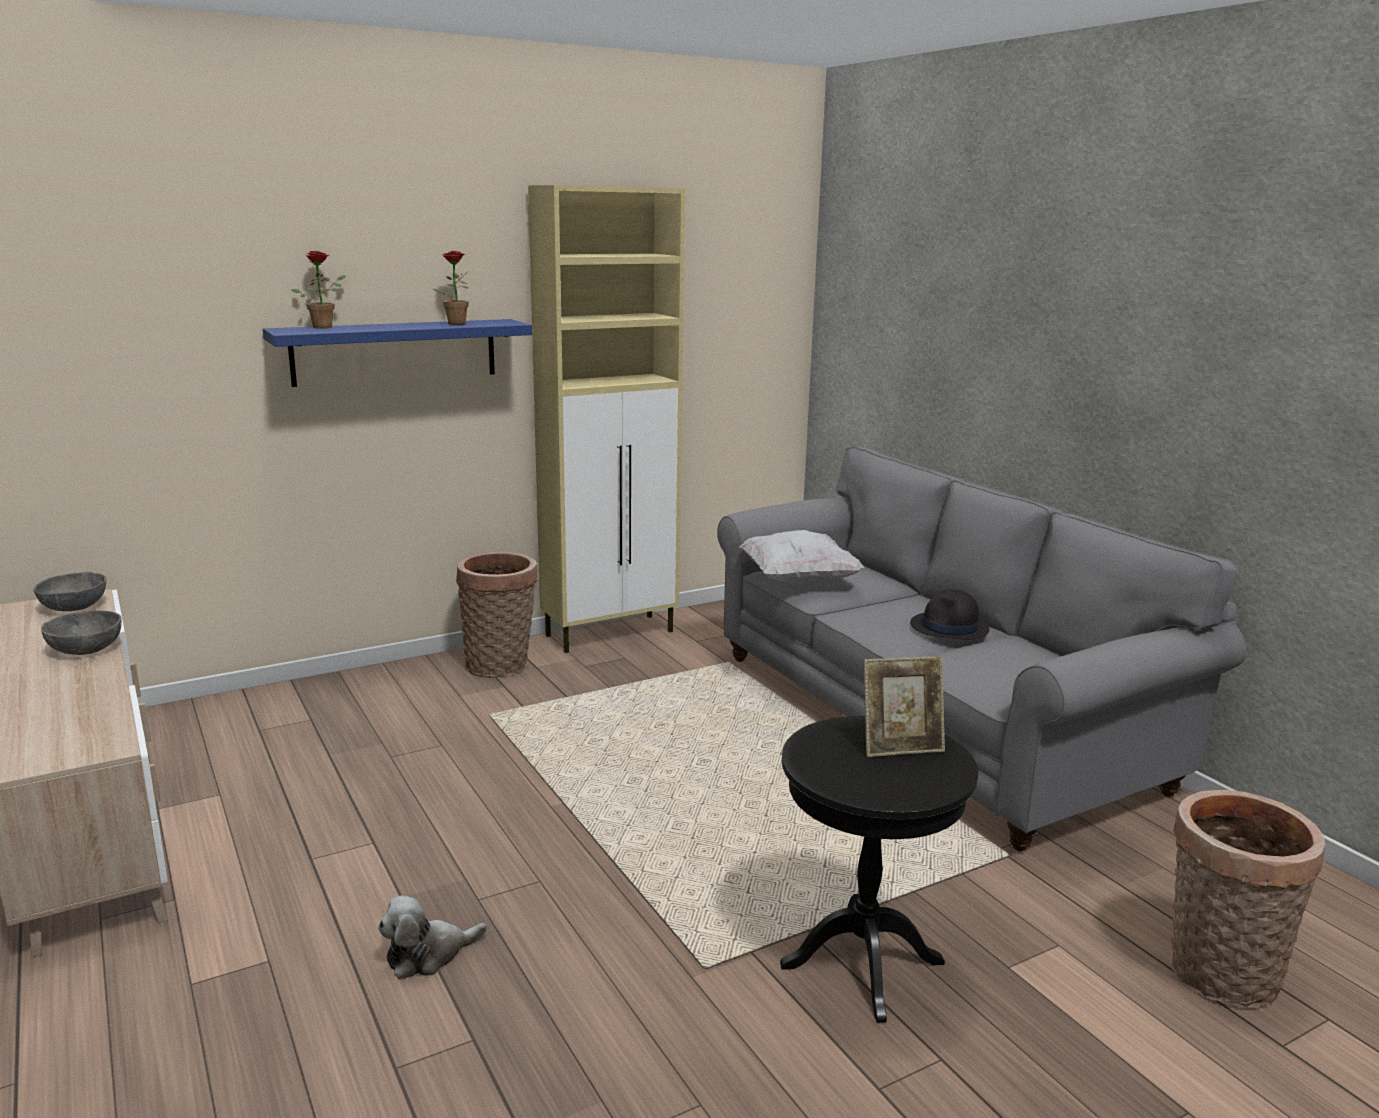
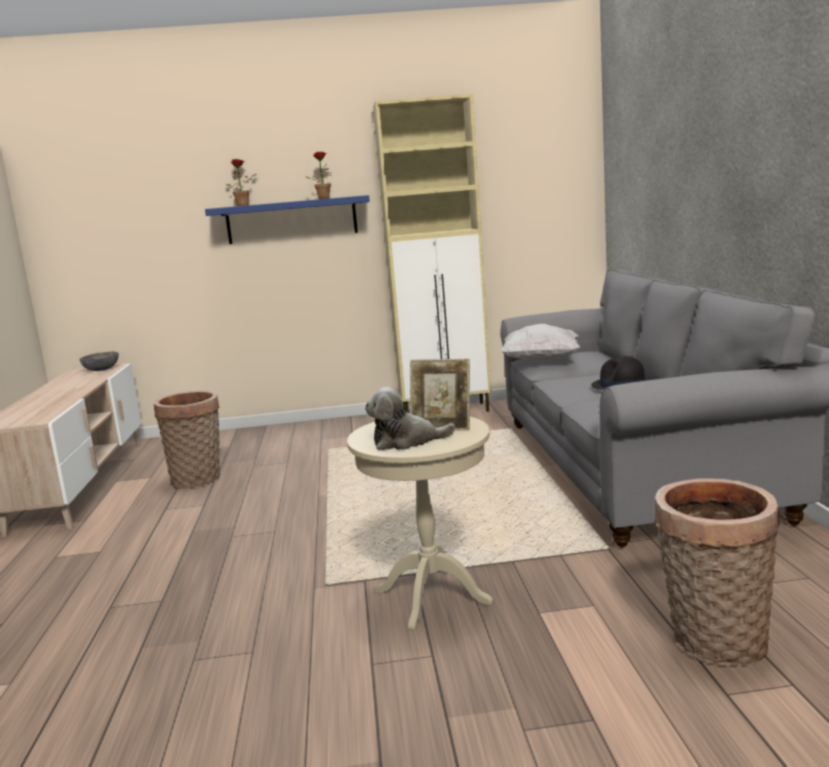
camera: 25 degrees right, 5 degrees down
(85, 649) = (82, 385): grey bowl -> none
(428, 955) = (178, 559): plush toy -> plush toy (406, 441)
(501, 665) = (360, 425): basket -> basket (199, 480)
(862, 963) = (432, 596): black side table -> beige side table

